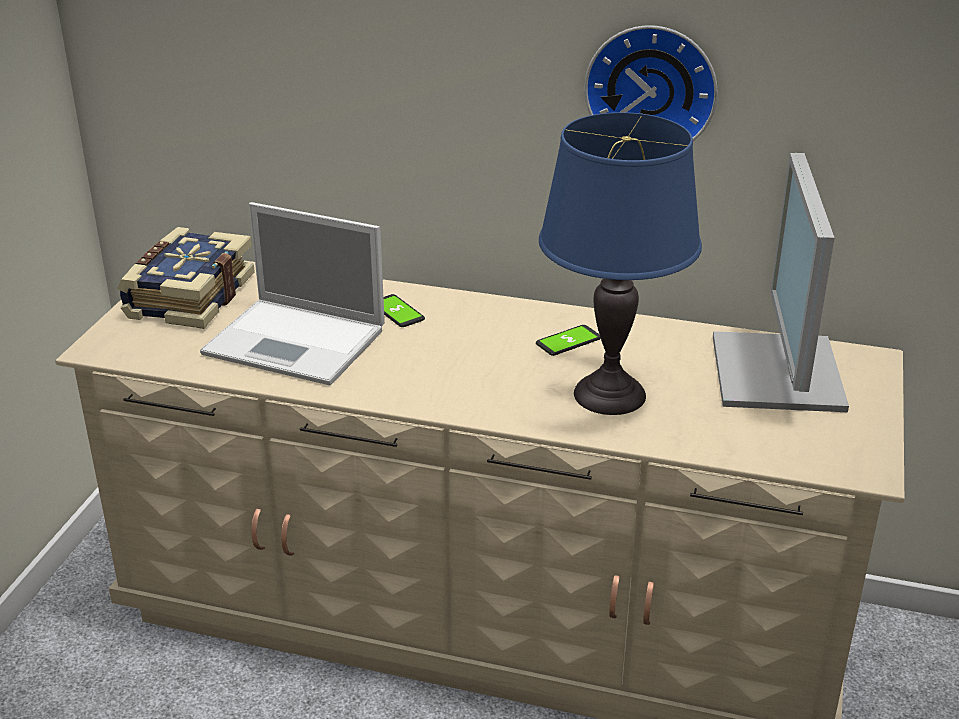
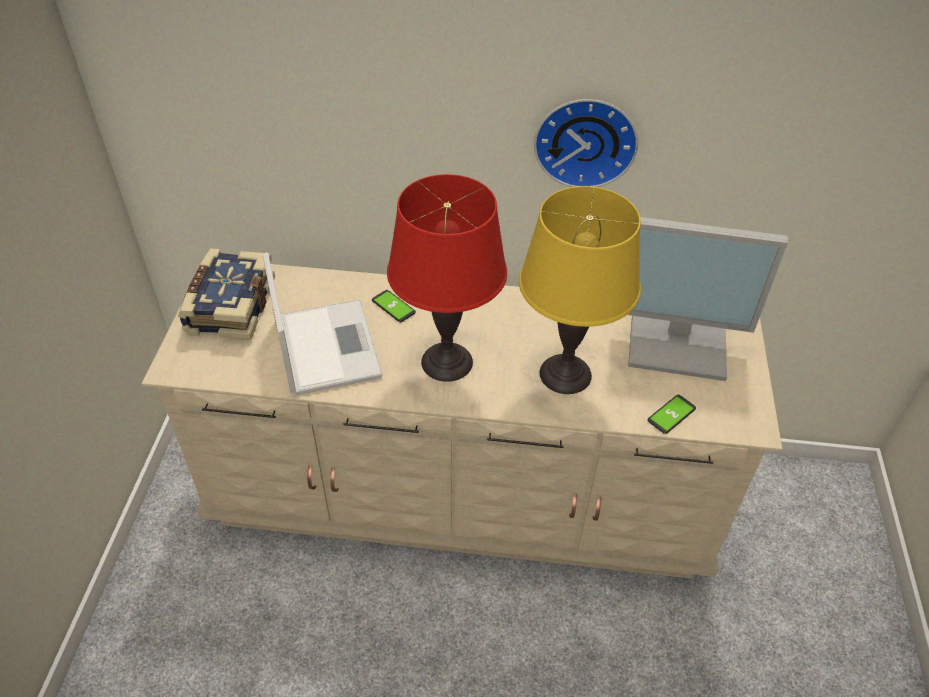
camera: 10 degrees left, 15 degrees up
(298, 342) = (326, 345): laptop -> laptop turned 120 degrees counterclockwise
(452, 370) = (447, 362): none -> red table lamp
(568, 341) = (525, 324): phone -> phone (671, 414)
(610, 395) = (565, 374): blue table lamp -> yellow table lamp
(780, 374) = (679, 341): monitor -> monitor turned 75 degrees counterclockwise

